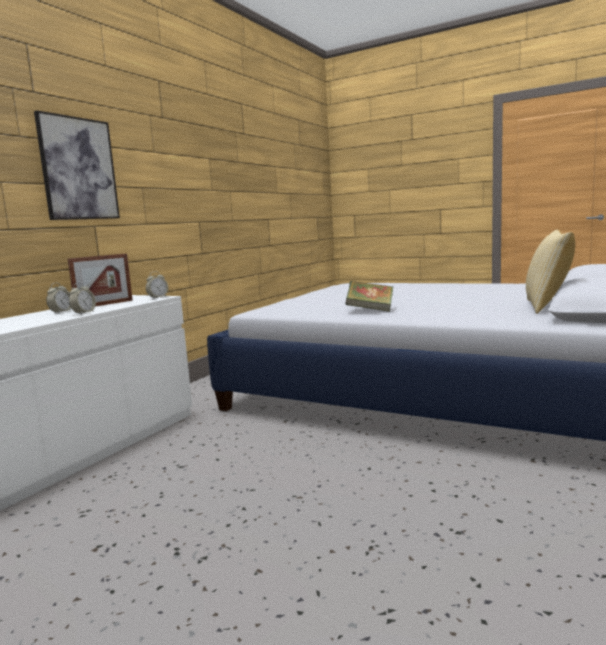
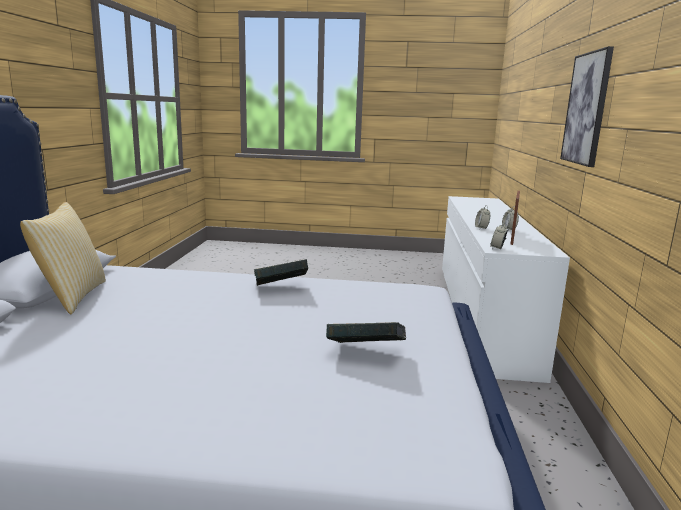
camera: 155 degrees right, 5 degrees up
(346, 293) = (365, 354): none -> book

